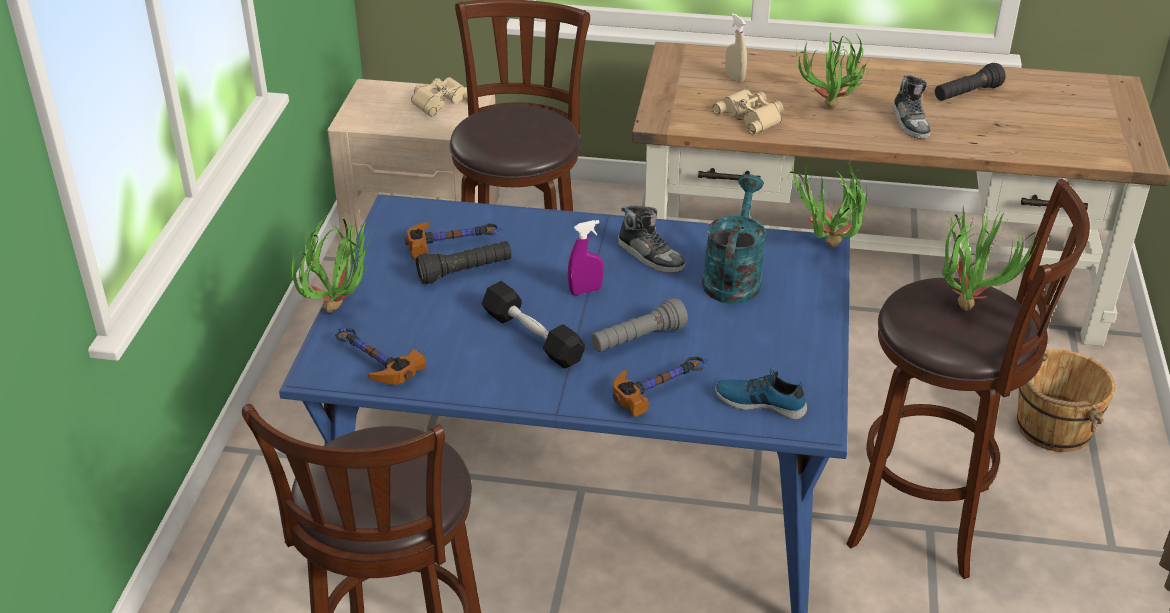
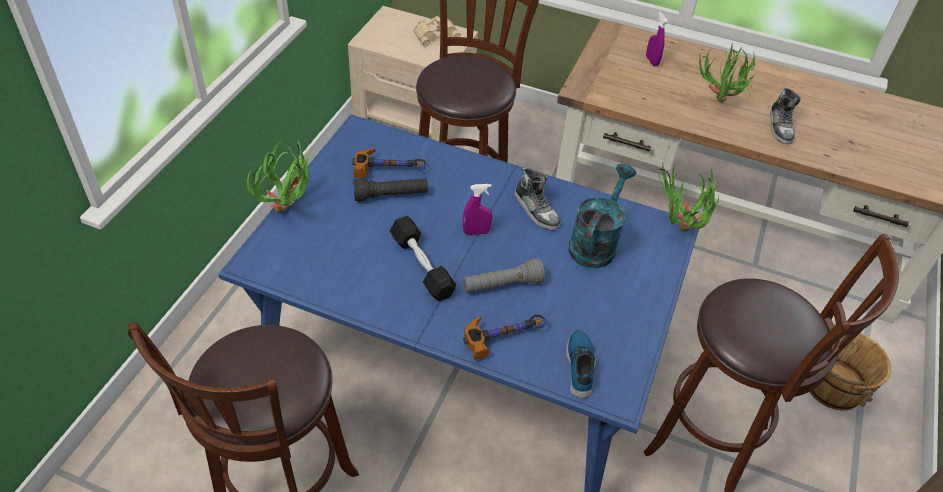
camera: 10 degrees right, 10 degrees up
(373, 363) = (294, 264): hammer -> none
(734, 78) = (652, 61): beige spray bottle -> purple spray bottle
(752, 116) = (655, 98): beige binoculars -> none
(760, 402) = (581, 366): shoe -> shoe turned 60 degrees clockwise
(966, 94) = (833, 109): black flashlight -> none
(969, 301) = (779, 310): potted plant -> none

